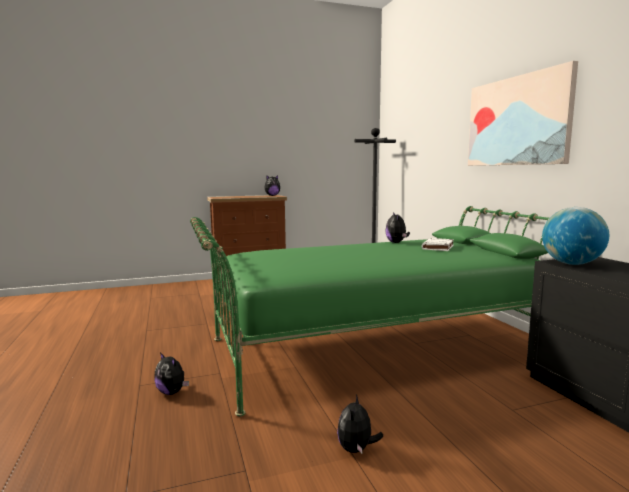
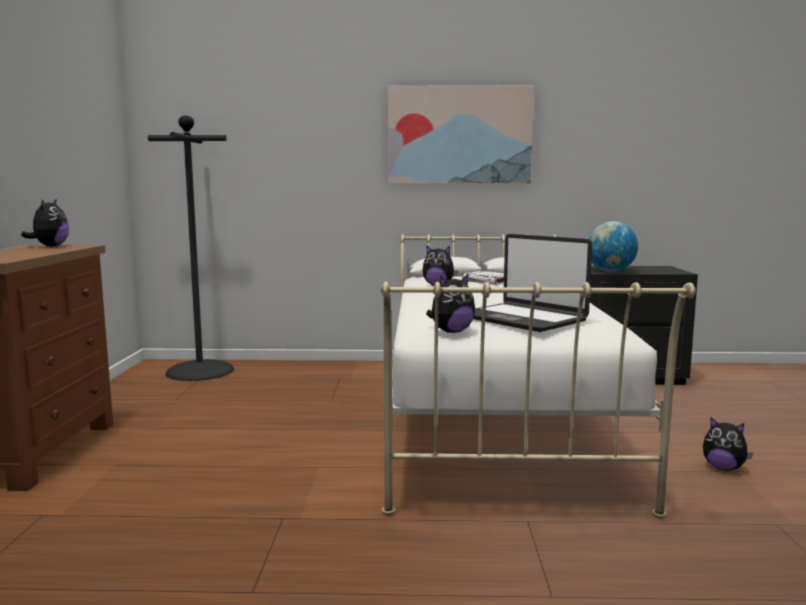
camera: 70 degrees left, 0 degrees up
(172, 392) = (585, 563): plush toy -> plush toy (451, 332)
(286, 260) = (523, 319): none -> laptop
(375, 348) = (492, 421): green bed -> white bed

